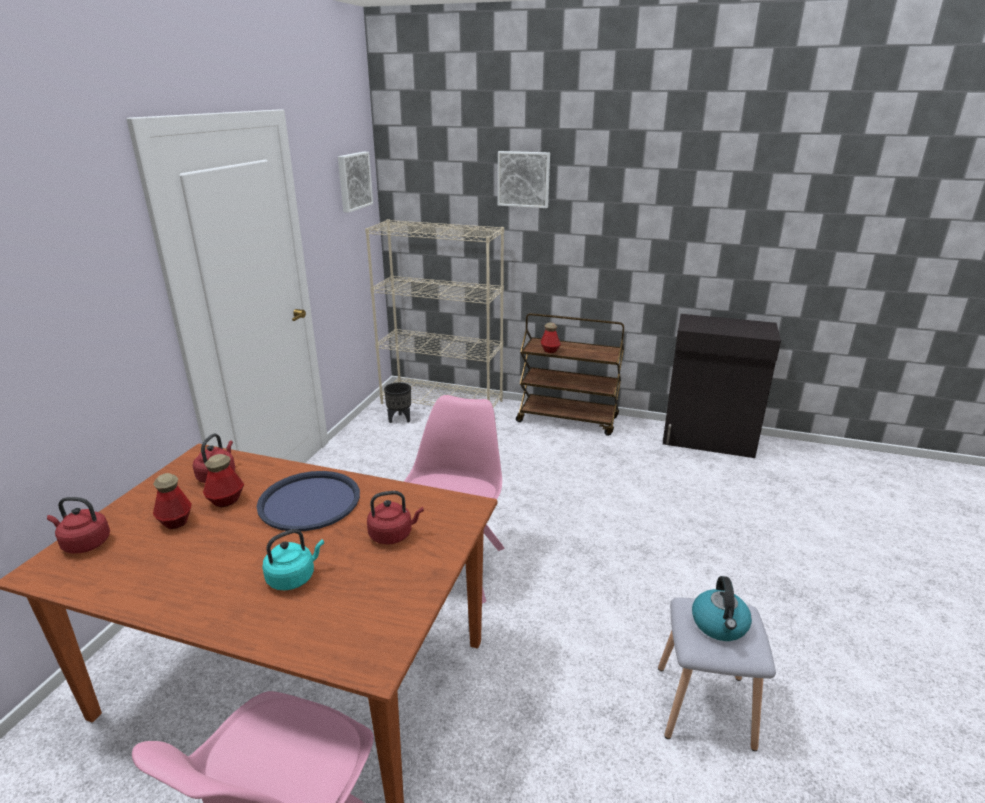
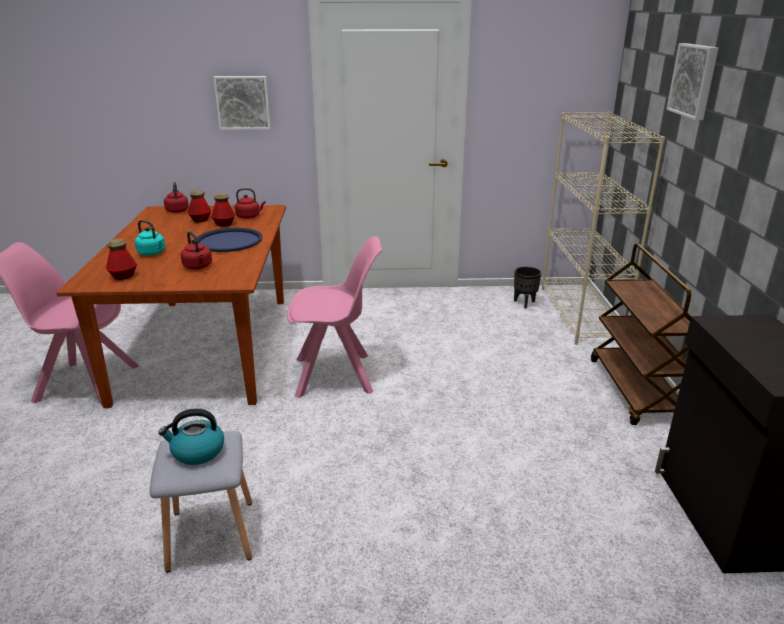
camera: 70 degrees right, 0 degrees up
(353, 181) = (569, 64): picture -> picture (243, 102)
(550, 350) = (628, 292): bottle -> bottle (123, 276)

